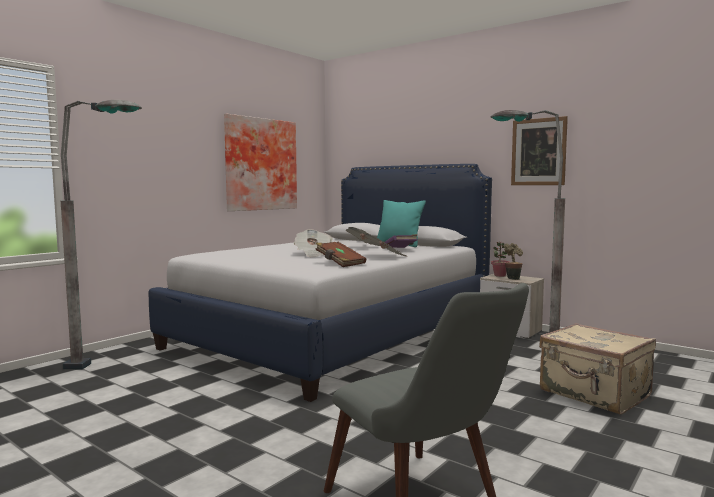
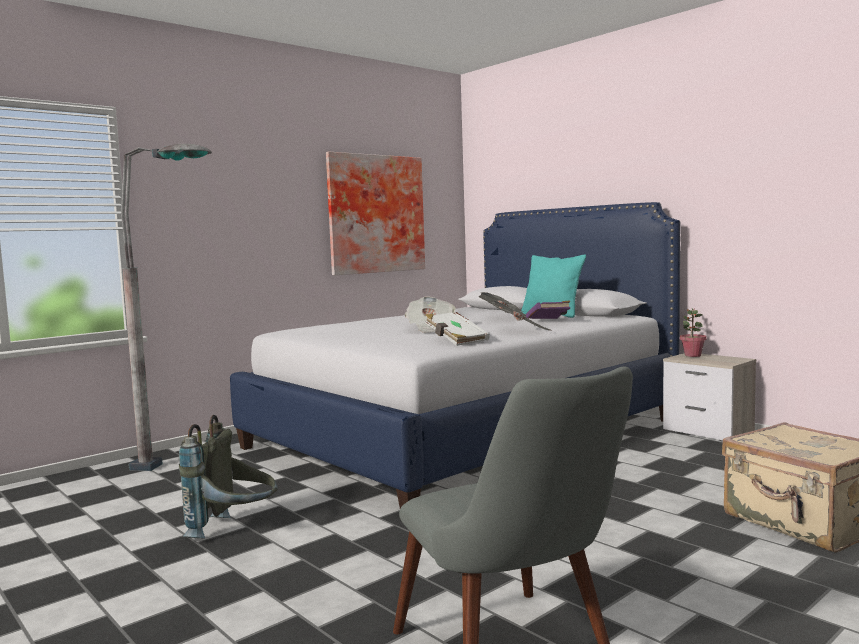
camera: 10 degrees right, 0 degrees up
(170, 416) = (235, 530): none -> grey backpack
(339, 263) = (455, 341): brown book -> white book
(512, 278) = (709, 359): potted plant -> none
(517, 345) = (712, 452): grey floor lamp -> none
(538, 152) = (745, 182): picture -> none

